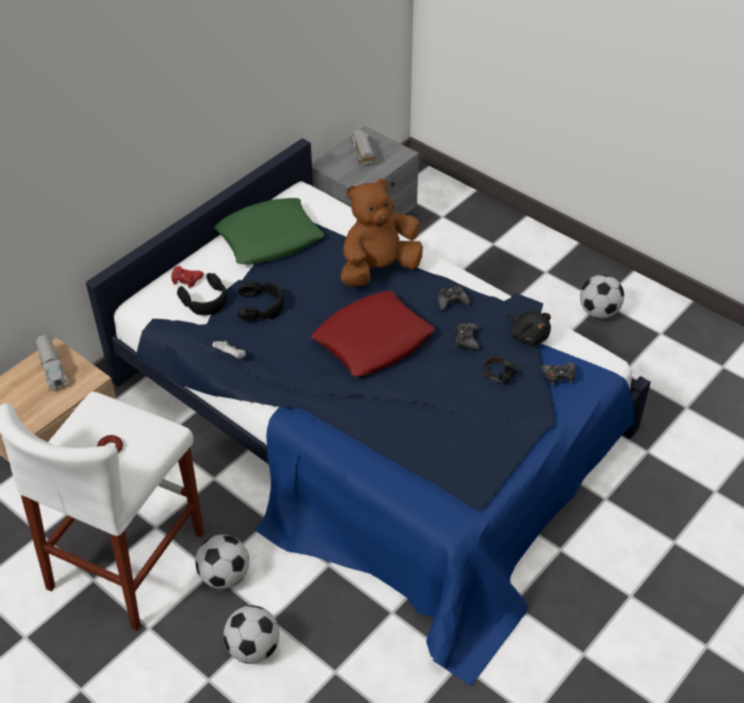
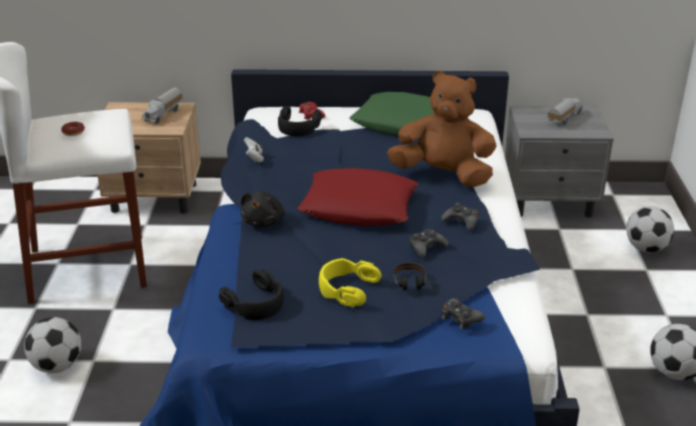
camera: 50 degrees right, 15 degrees down
(225, 576) = (115, 317): football -> football (646, 248)
(261, 306) = (323, 147): black headphones -> black headphones (255, 303)
(474, 410) = (347, 288): none -> yellow headphones
(528, 335) = (484, 278): black plush toy -> black plush toy (264, 221)

